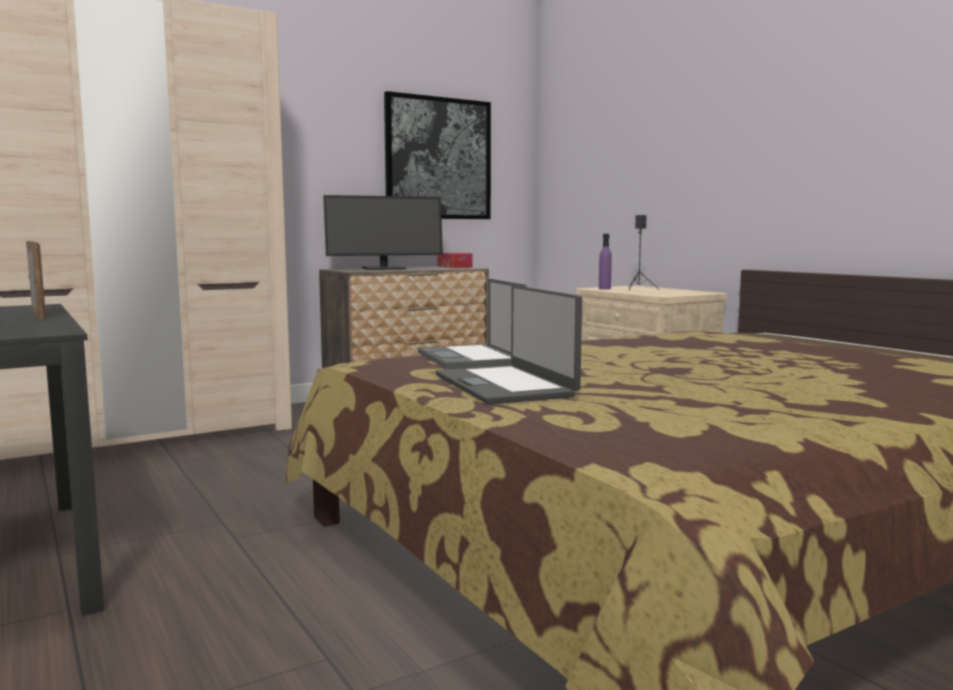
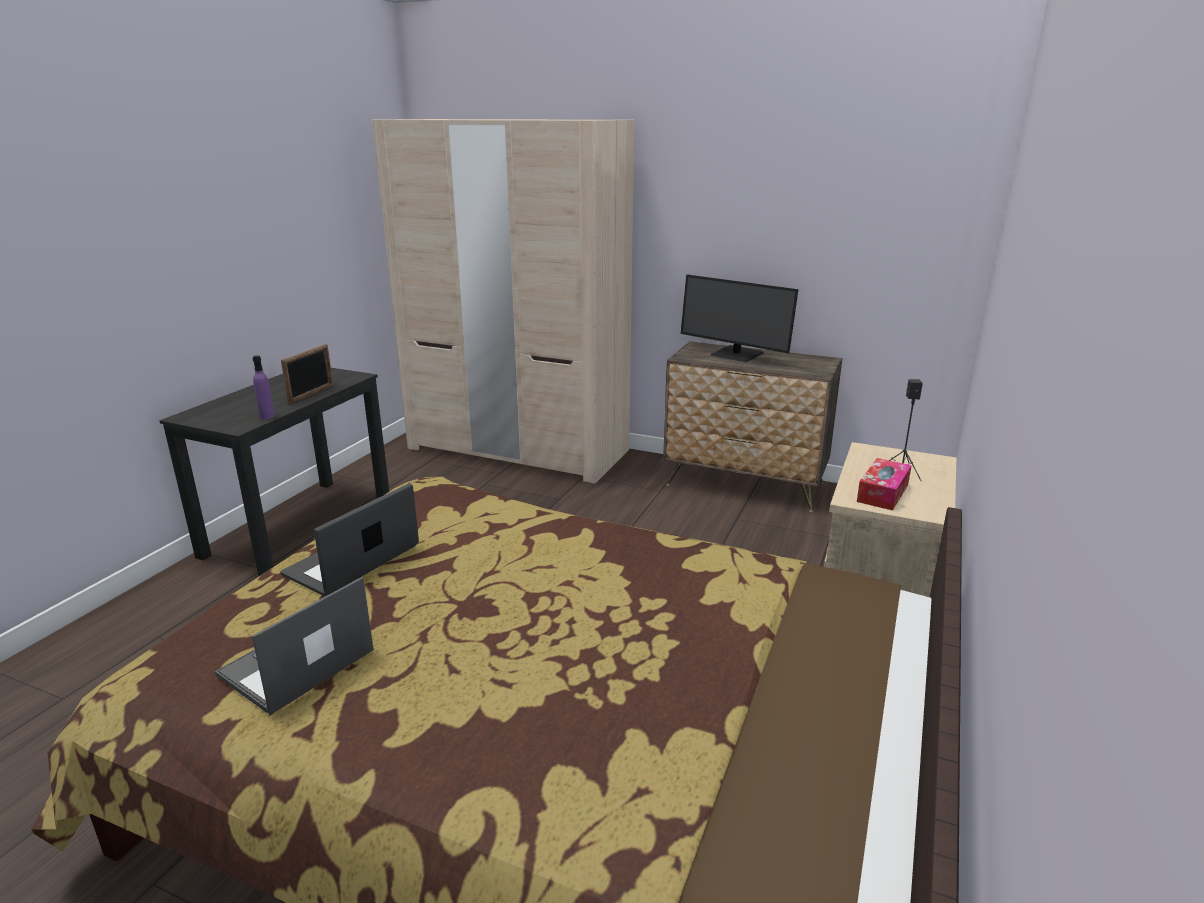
camera: 55 degrees right, 15 degrees up
(438, 158) = (841, 234): picture -> none
(454, 267) = (820, 364): tissue box -> tissue box (882, 493)
(470, 358) = (460, 516): laptop -> laptop (295, 664)
(604, 289) = (867, 455): purple bottle -> purple bottle (267, 416)

